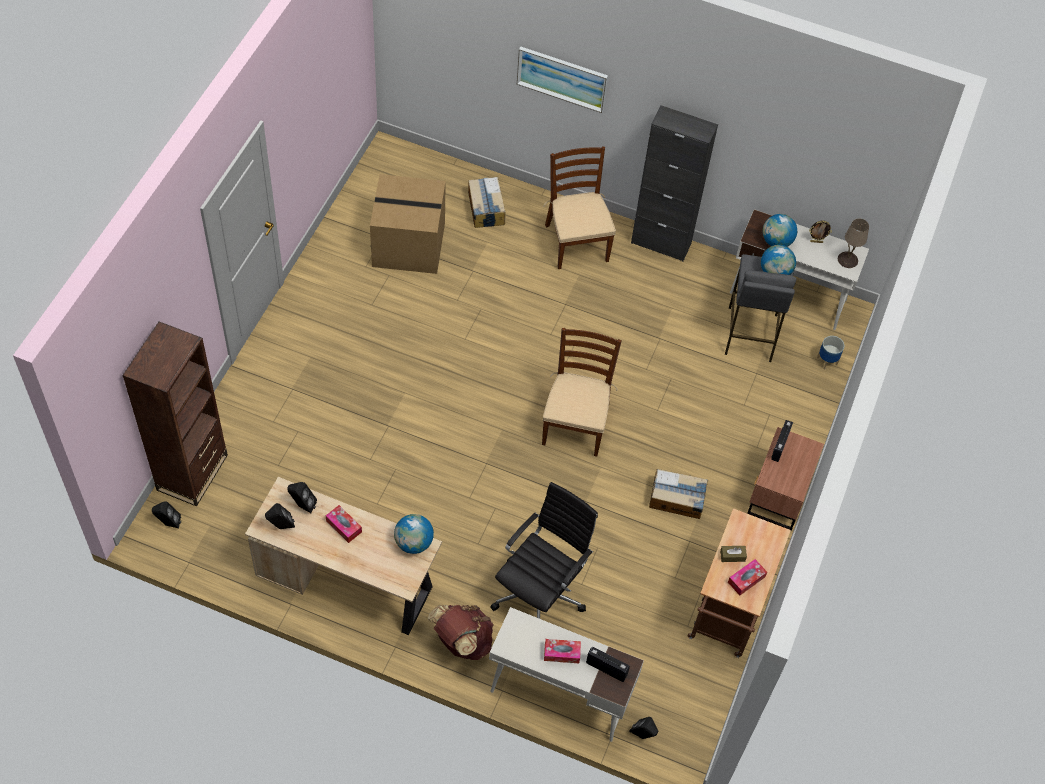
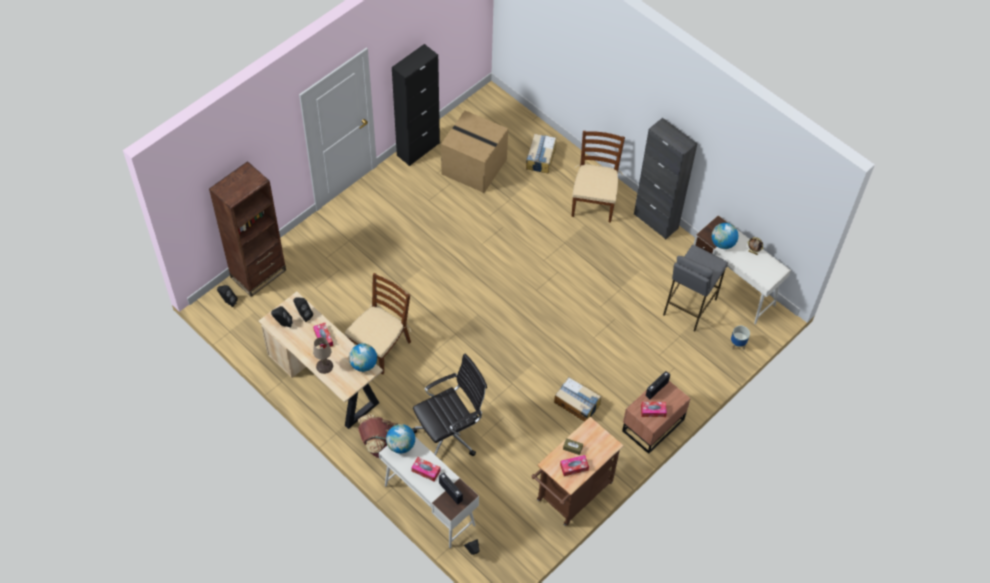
camera: 25 degrees right, 0 degrees up
(327, 244) = (418, 149): none -> black cabinet
(562, 78) = (604, 78): picture -> none
(575, 424) = (530, 328): brown chair -> brown chair (380, 347)
(775, 273) = (709, 265): globe -> globe (401, 445)
(789, 475) = (653, 411): none -> tissue box
(848, 259) = (770, 273): beige table lamp -> beige table lamp (325, 366)

